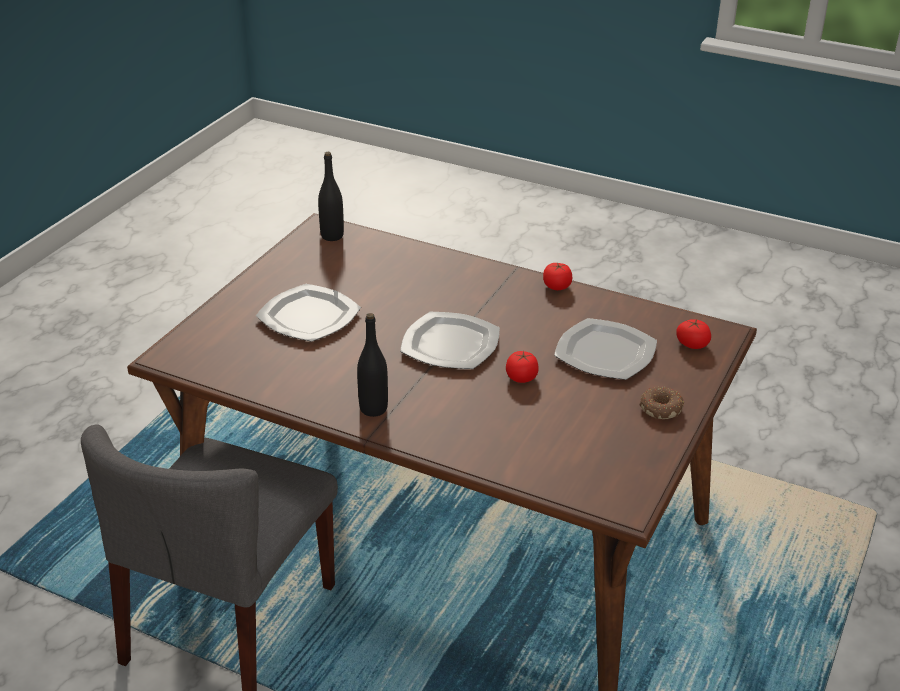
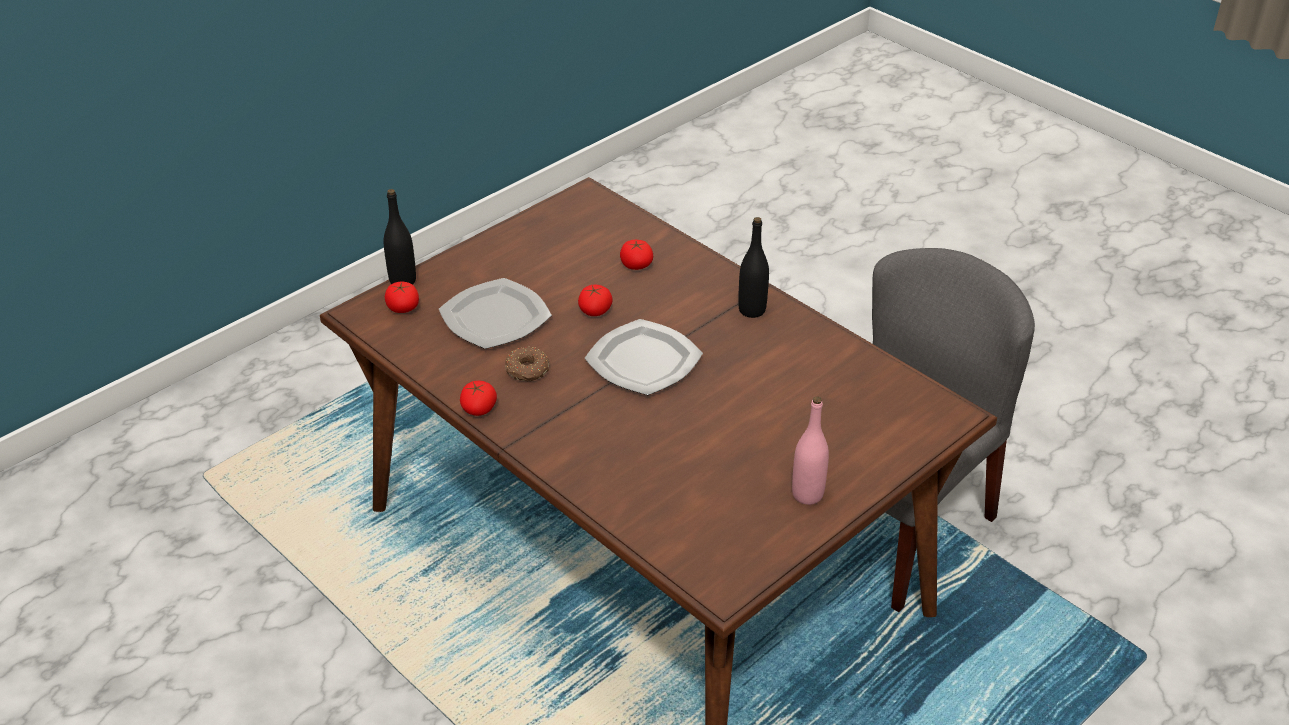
camera: 160 degrees left, 5 degrees up
(279, 281) = (807, 494): none -> pink bottle
(309, 317) = (784, 430): plate -> none
(332, 236) = (714, 564): black bottle -> black bottle (403, 281)
(513, 431) = (636, 264): none -> tomato
(660, 408) = (493, 256): donut -> donut (527, 370)

